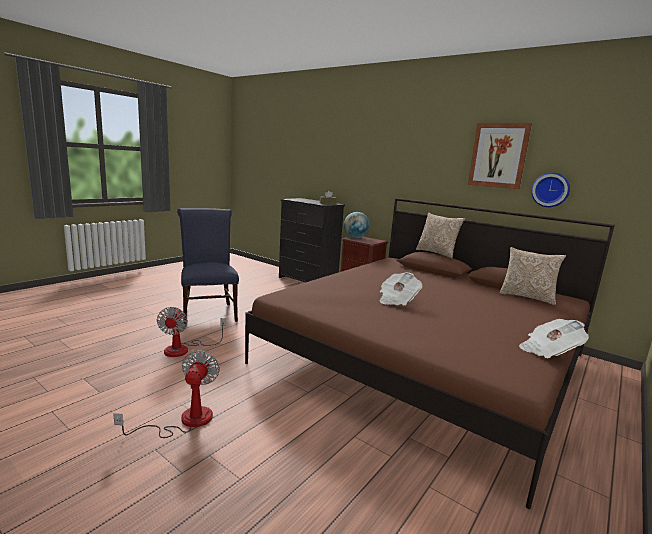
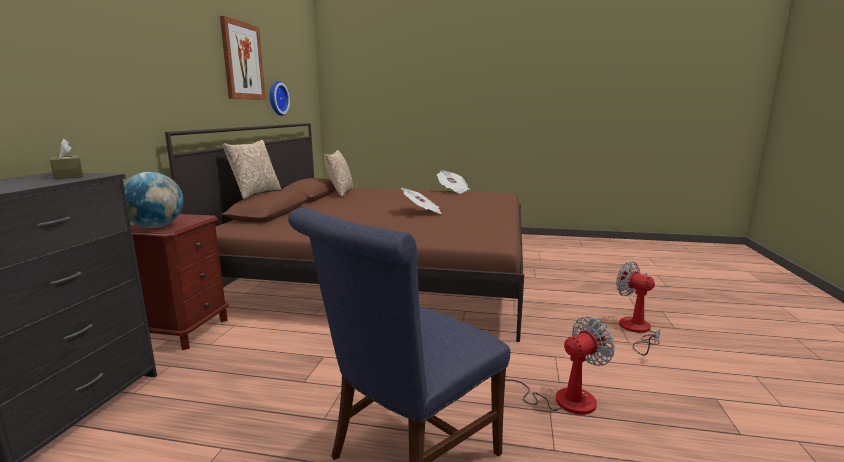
camera: 115 degrees left, 0 degrees up
(185, 421) = (636, 331): fan -> fan turned 75 degrees clockwise

